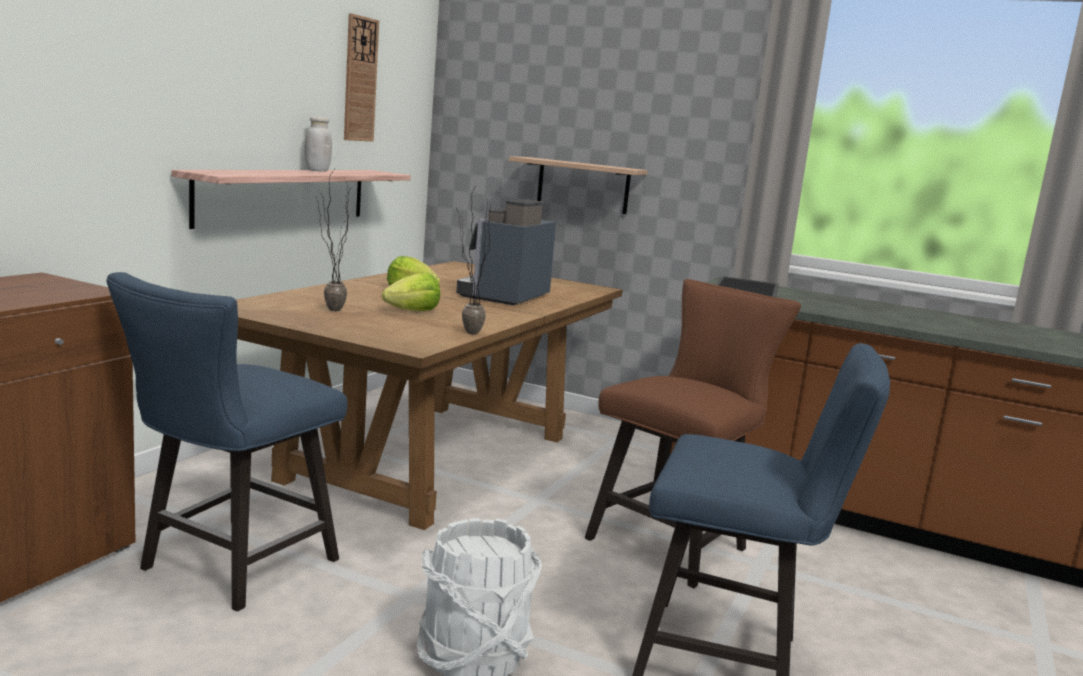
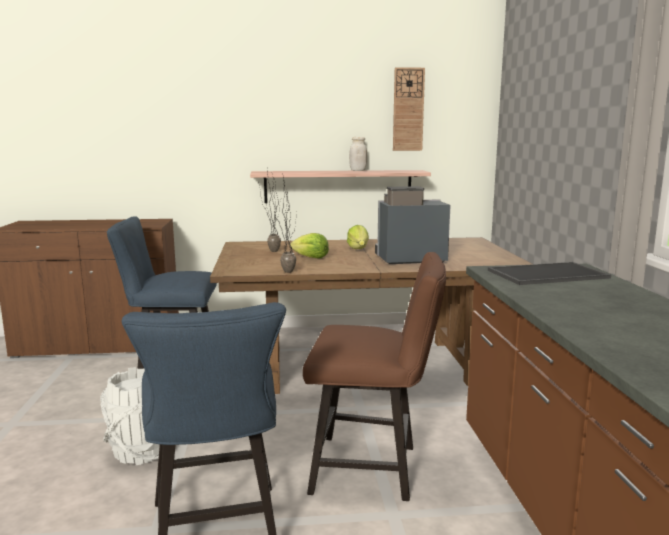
camera: 60 degrees right, 0 degrees up
(583, 185) = (551, 177): shelf -> none

